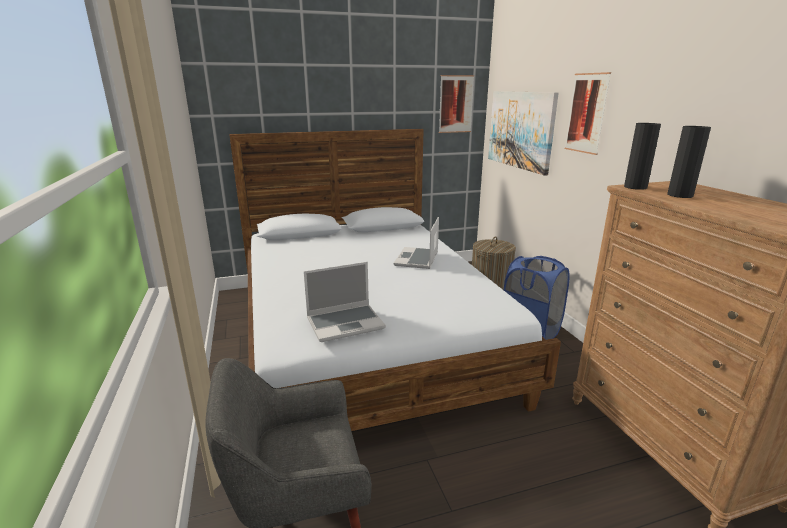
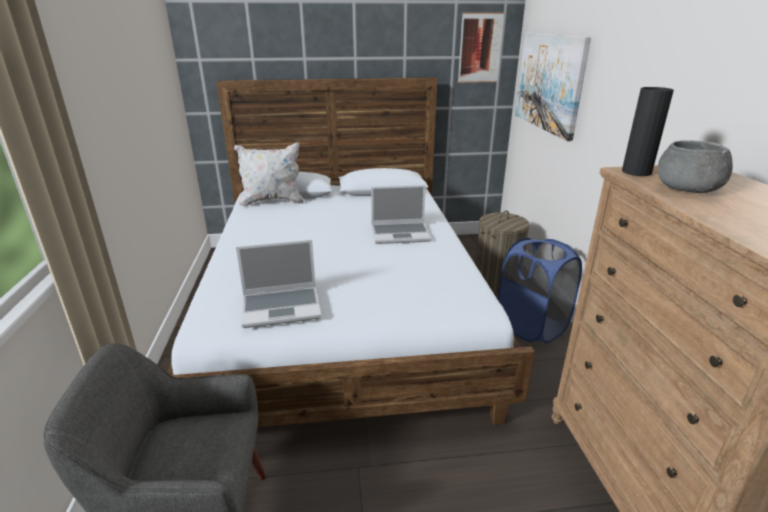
camera: 10 degrees right, 5 degrees up
(288, 241) = (272, 201): none -> white pillow
(417, 259) = (401, 234): laptop -> laptop turned 120 degrees counterclockwise
(586, 113) = (618, 66): picture -> none
(680, 195) = (687, 188): black vase -> grey bowl

